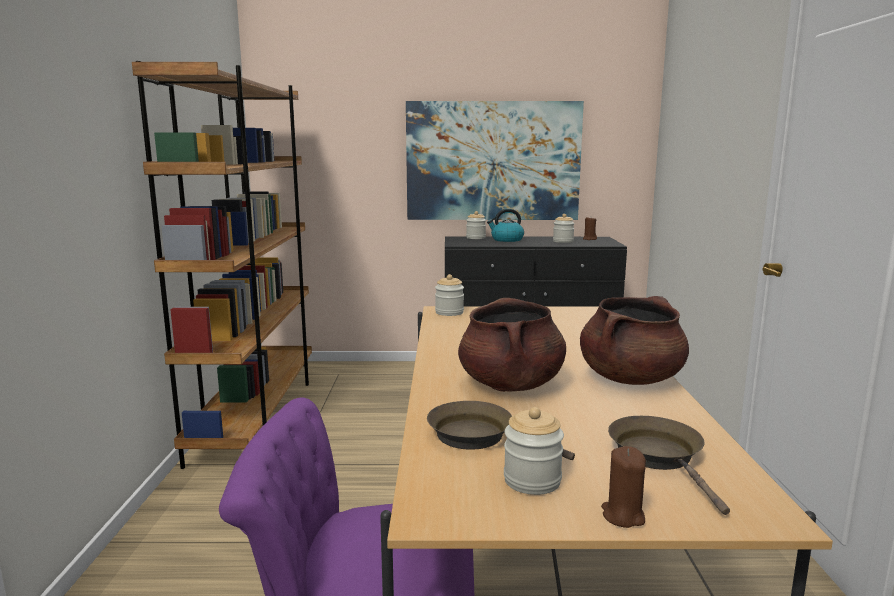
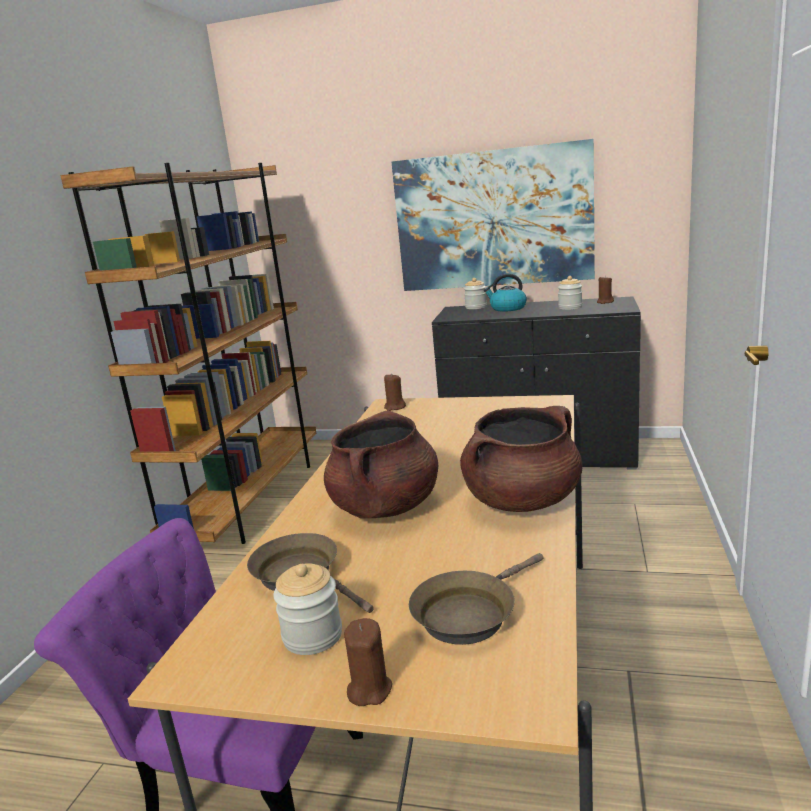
camera: 15 degrees right, 5 degrees up
(449, 312) = (395, 407): jar -> brown candle
(659, 457) = (469, 613): brown frying pan -> brown frying pan turned 135 degrees counterclockwise

